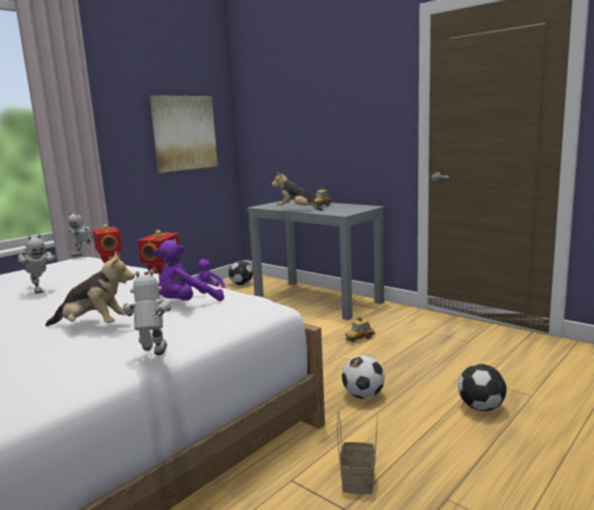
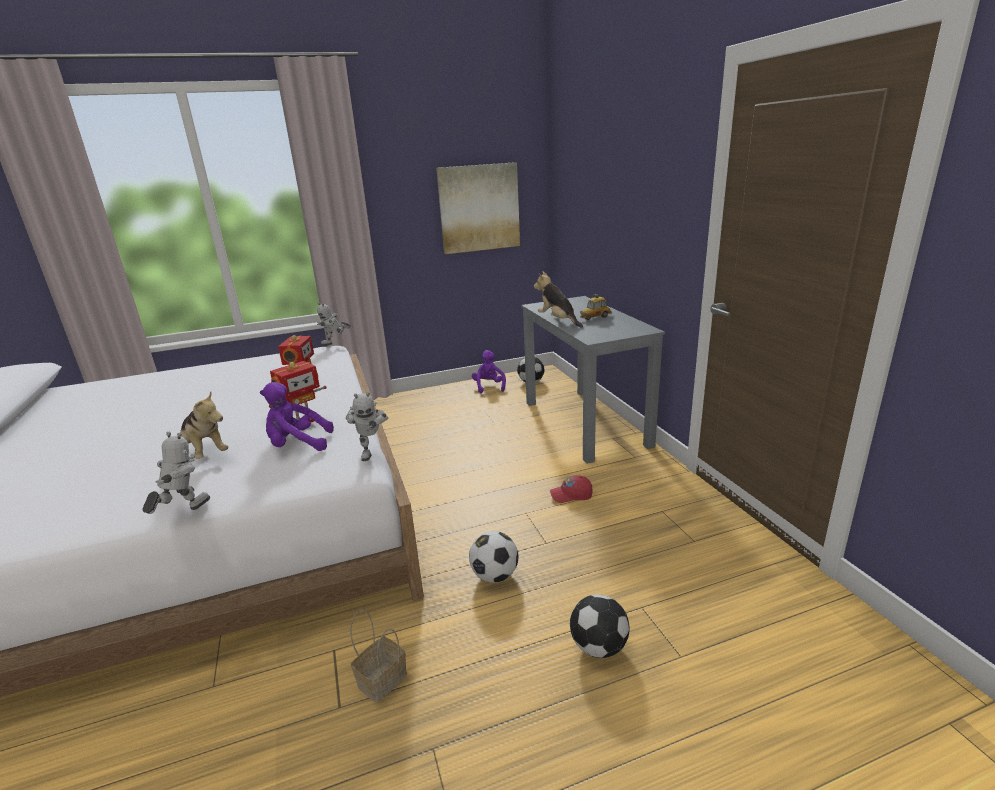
camera: 30 degrees right, 10 degrees up
(39, 290) = (244, 388): toy robot -> toy robot (371, 451)
(360, 339) = (571, 495): toy car -> red cap

